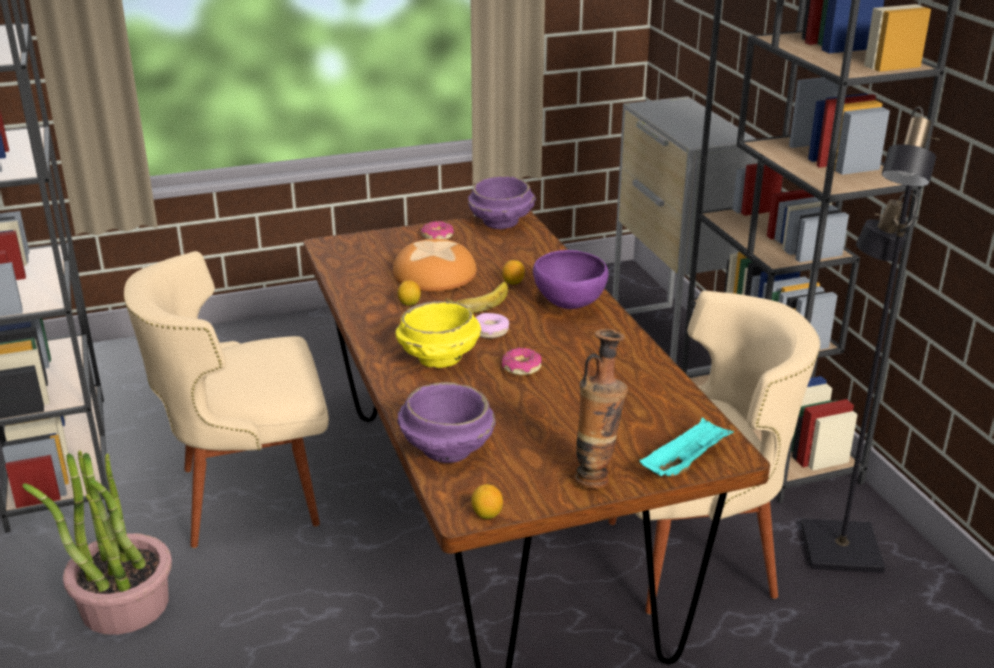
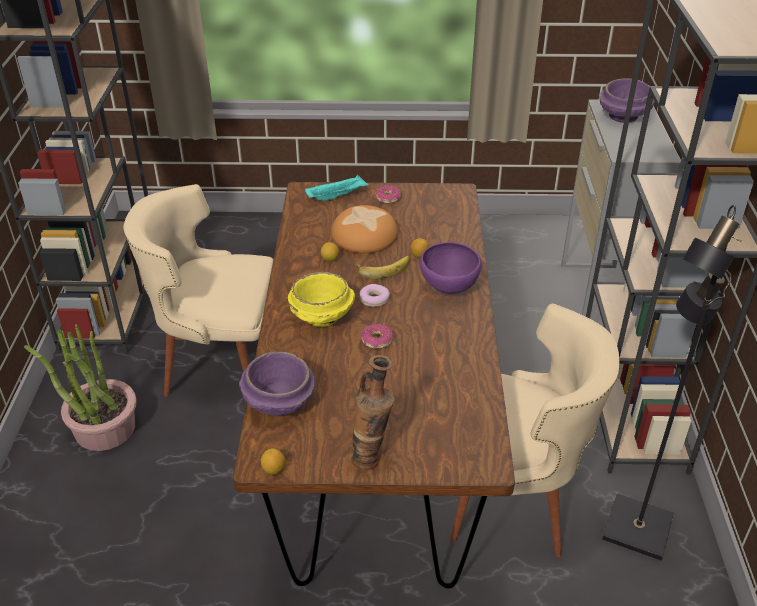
camera: 20 degrees right, 10 degrees up
(501, 222) = (445, 193): purple bowl -> purple bowl (624, 117)
(685, 462) = (447, 463): turquoise tray -> turquoise tray (337, 196)

